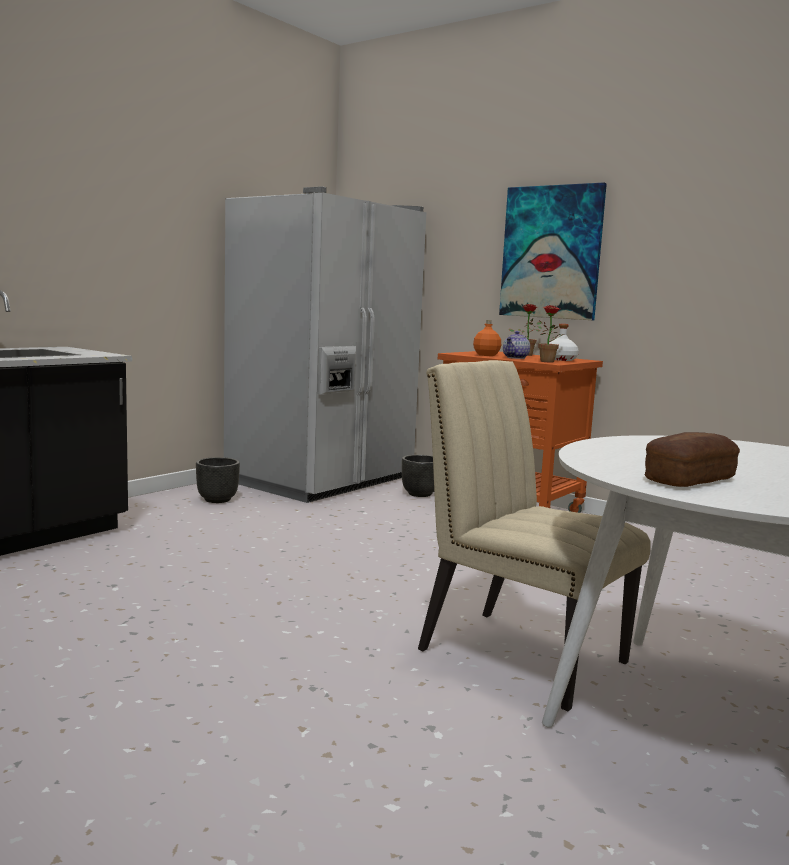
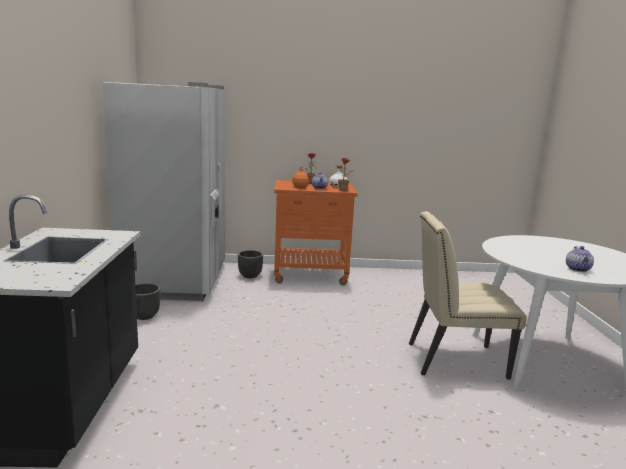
camera: 40 degrees left, 5 degrees up
(551, 252) = (315, 120): picture -> none
(689, 480) = (578, 269): bread -> teapot

